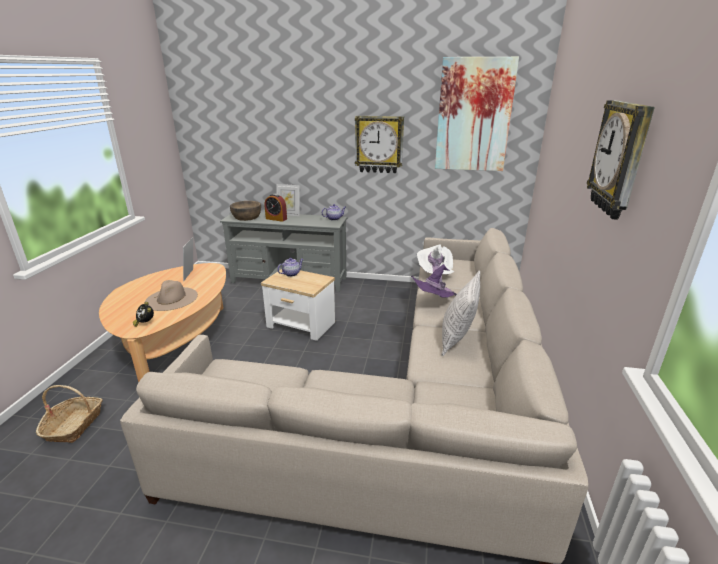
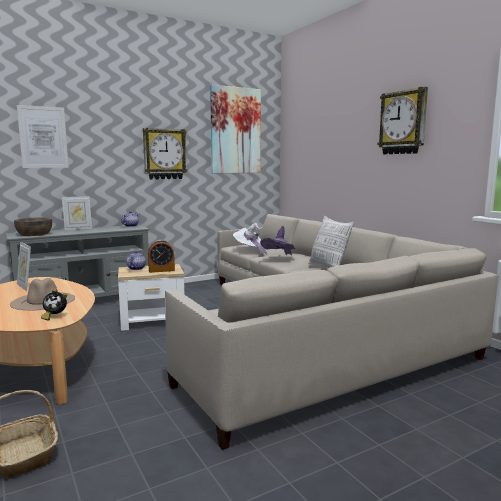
camera: 40 degrees left, 15 degrees down
(262, 126) = (43, 137): none -> picture
(276, 219) = (72, 231): alarm clock -> alarm clock (161, 270)

